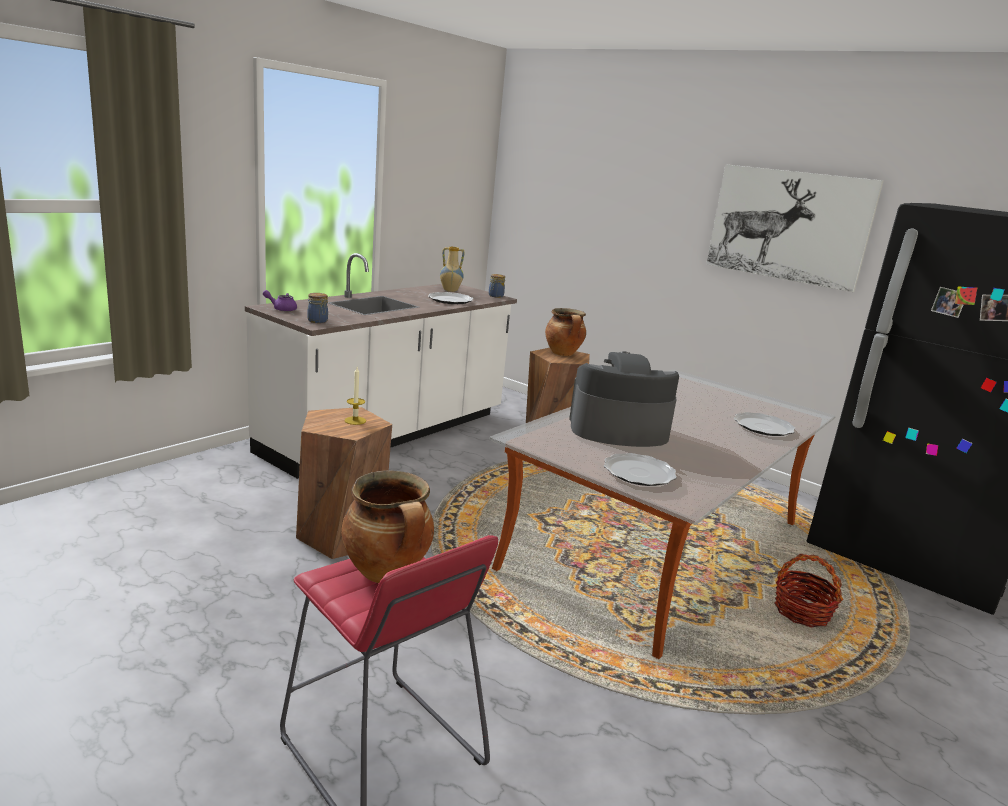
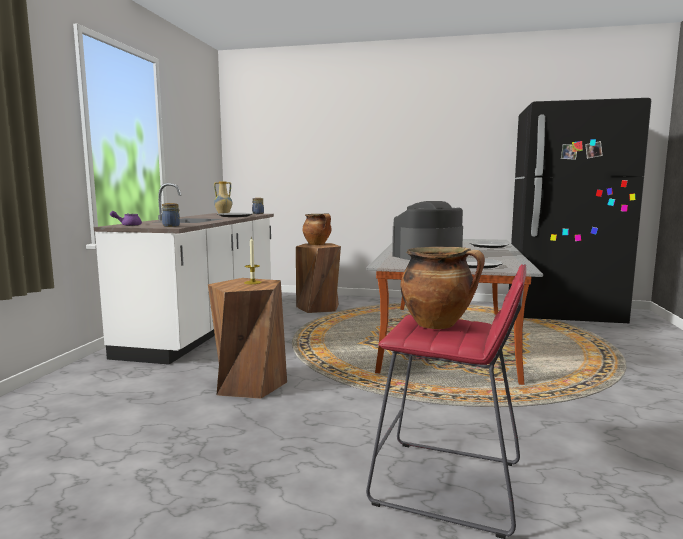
camera: 25 degrees left, 10 degrees down
(788, 225) = (440, 140): picture -> none
(801, 612) = (554, 346): basket -> none

